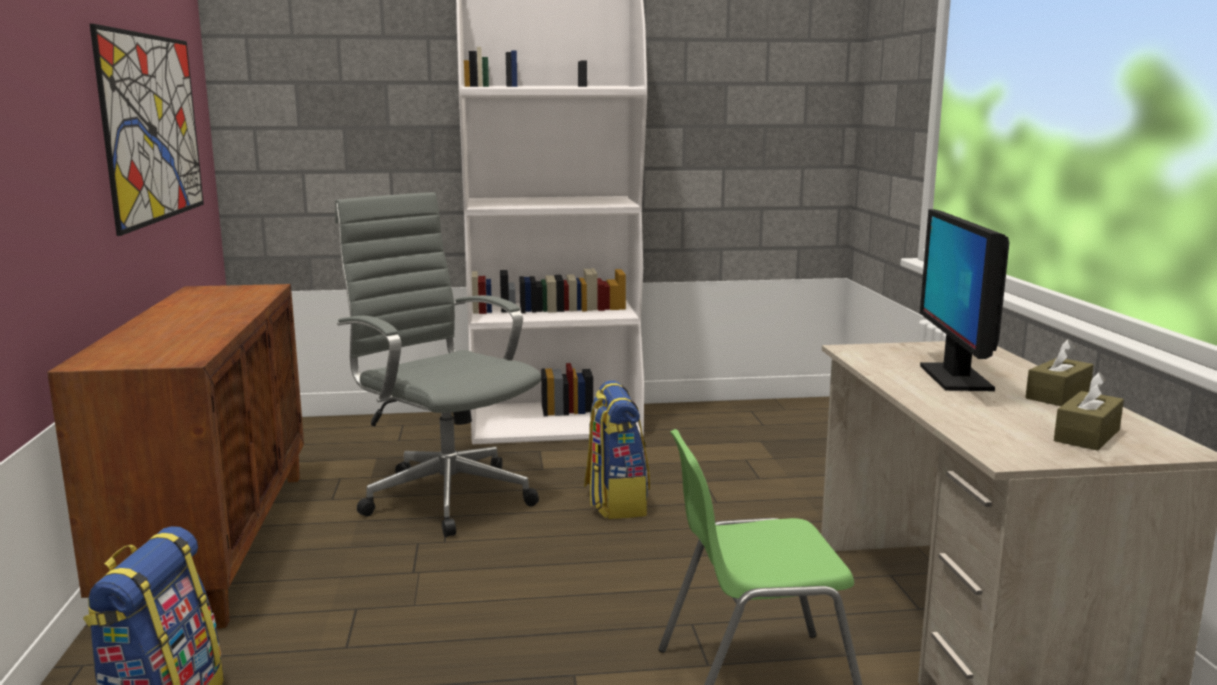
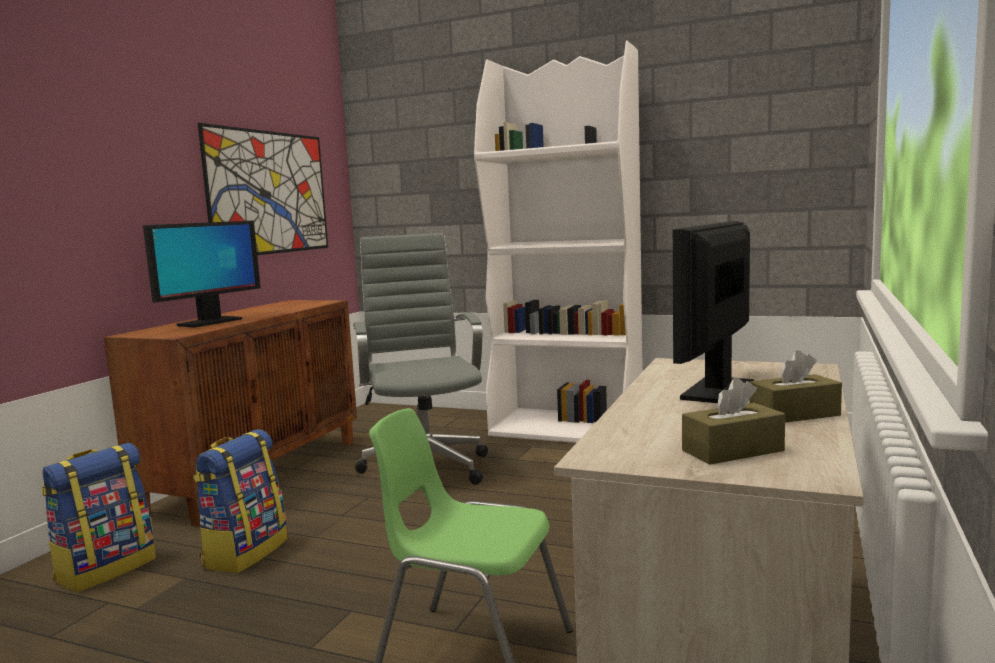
camera: 30 degrees right, 5 degrees down
(173, 334) = (209, 322): none -> monitor
(615, 502) = (540, 492): backpack -> backpack (245, 552)

